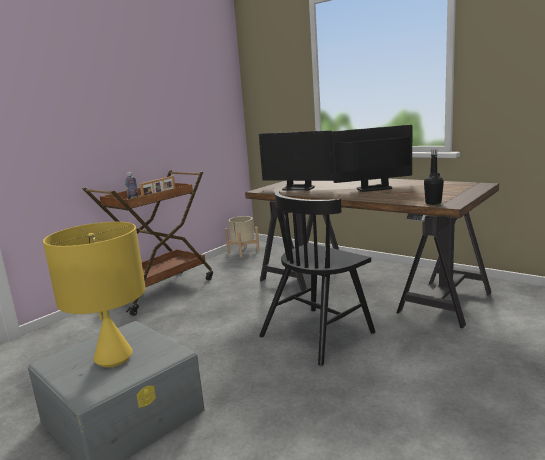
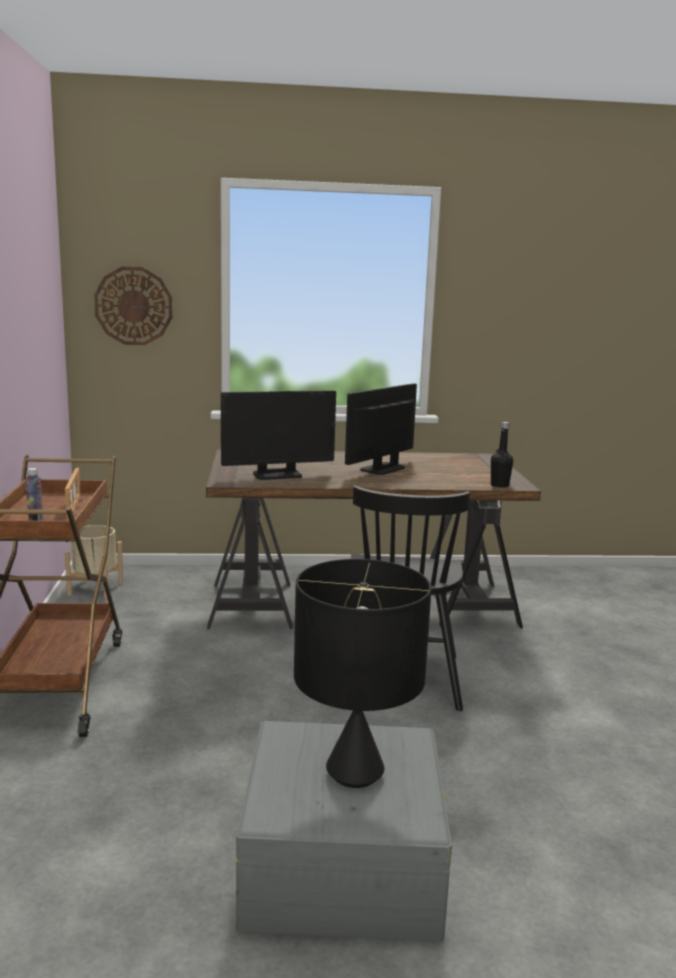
camera: 45 degrees left, 0 degrees up
(114, 359) = (354, 774): yellow table lamp -> black table lamp
(271, 88) = (133, 306): none -> wall clock

